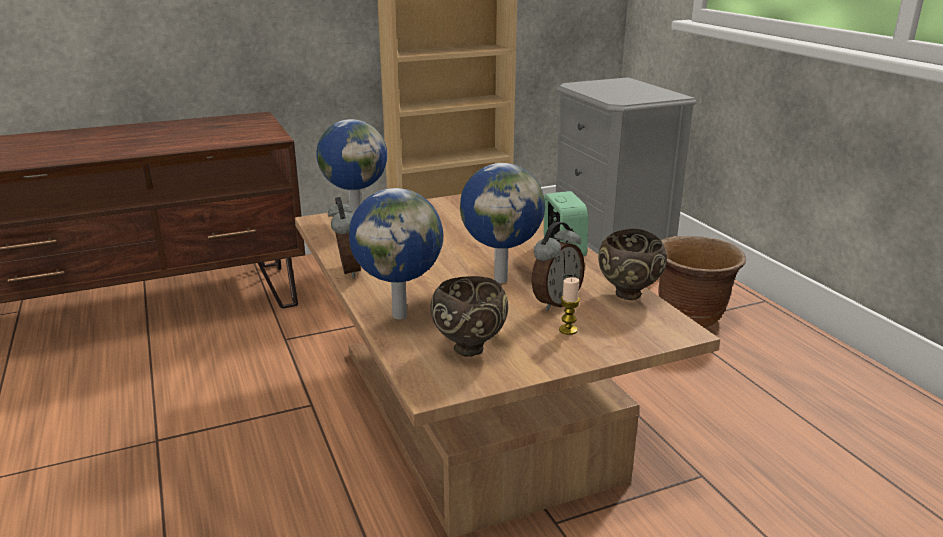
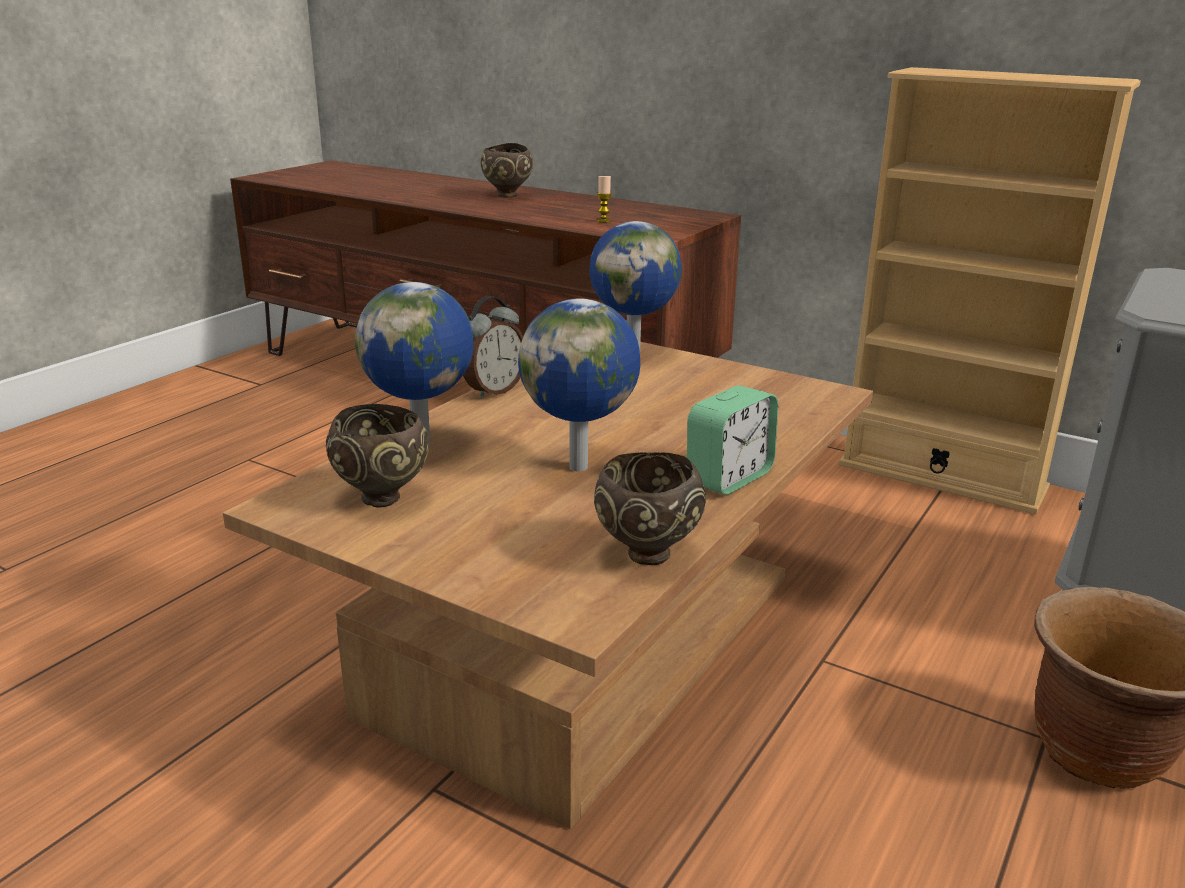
camera: 55 degrees right, 0 degrees up
(58, 141) = (507, 196): none -> brown bowl
(555, 302) = (559, 513): alarm clock -> none
(568, 330) = (491, 541): candle -> candle (603, 221)

